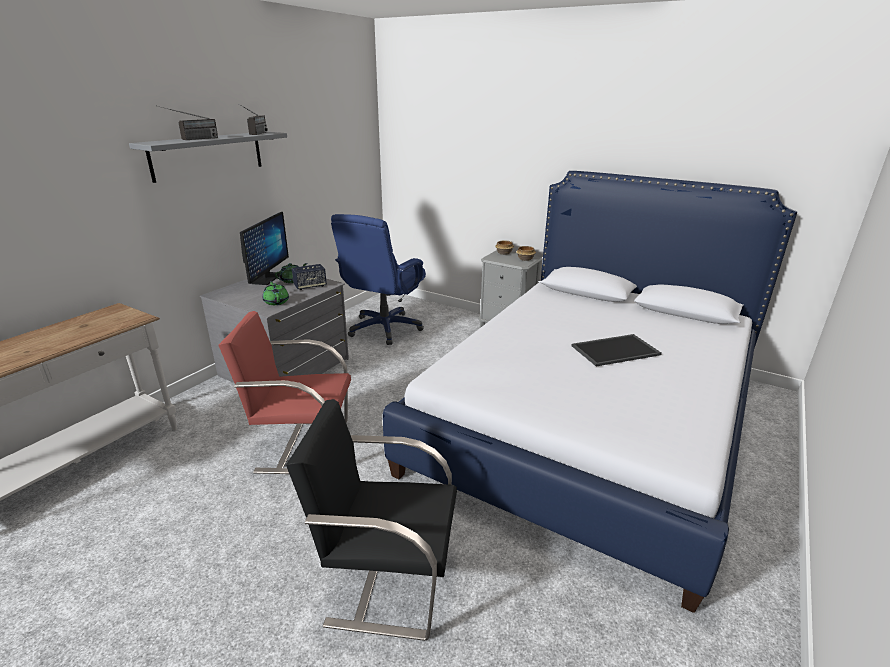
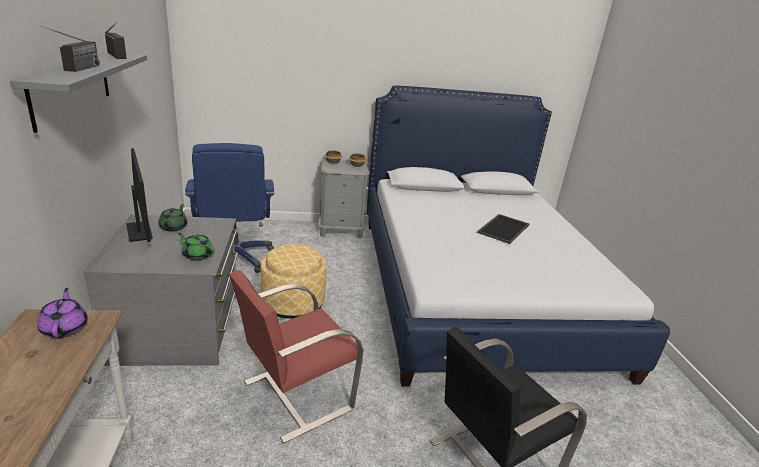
camera: 40 degrees left, 0 degrees up
(117, 317) = (65, 328): none -> purple teapot
(310, 286) = (205, 229): speaker -> none
(386, 377) = (293, 303): none -> ottoman

